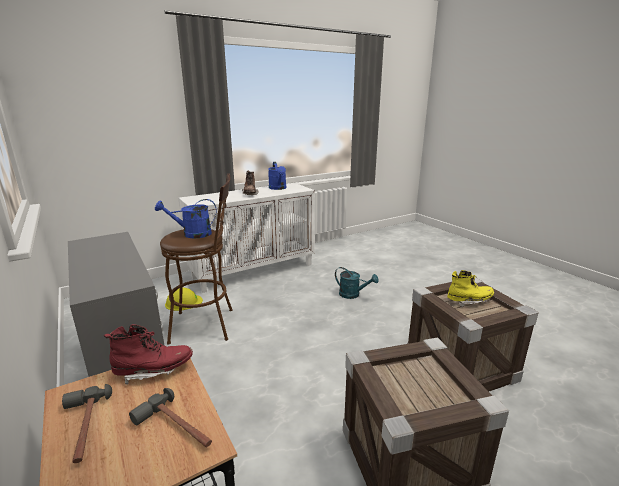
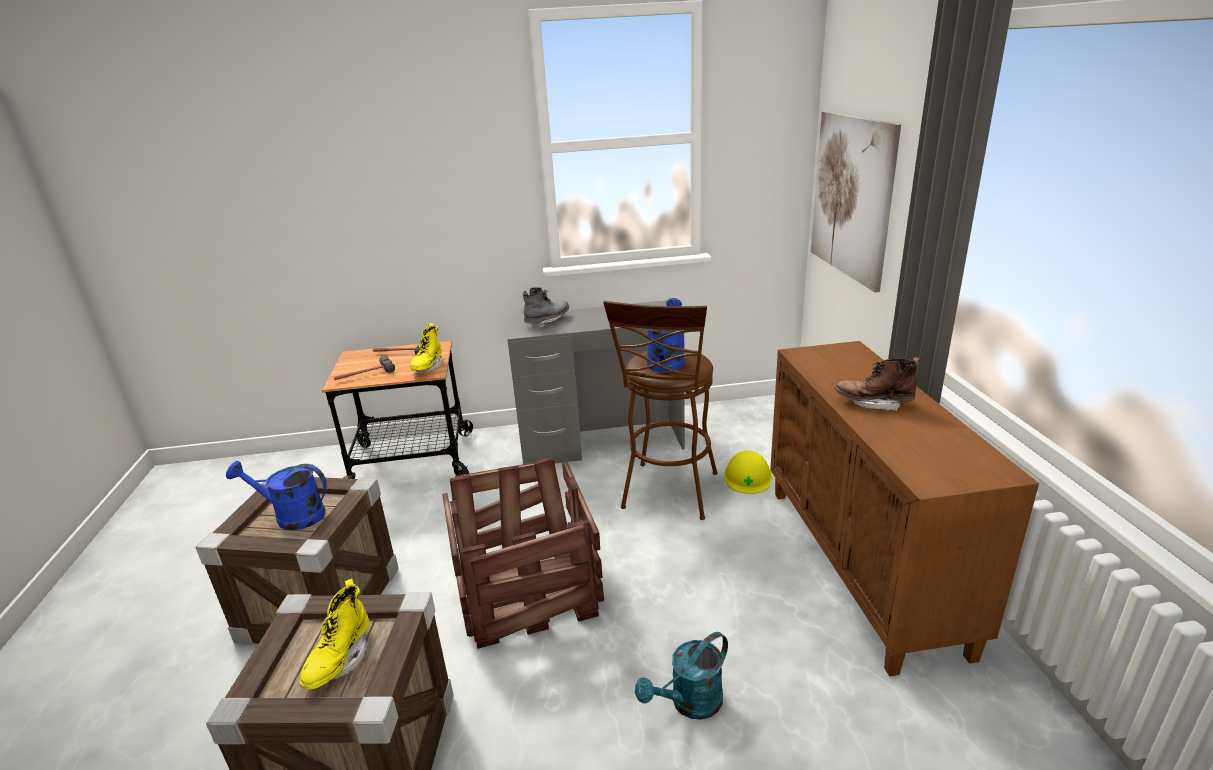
camera: 115 degrees right, 5 degrees up
(96, 135) = (851, 197): none -> picture
(105, 277) = (547, 321): none -> grey boot
(154, 370) = (428, 367): red boot -> yellow boot
(254, 271) = (862, 565): white cabinet -> brown cabinet
(278, 188) = (940, 444): blue watering can -> blue watering can (292, 516)
(321, 354) = (529, 588): none -> crate

